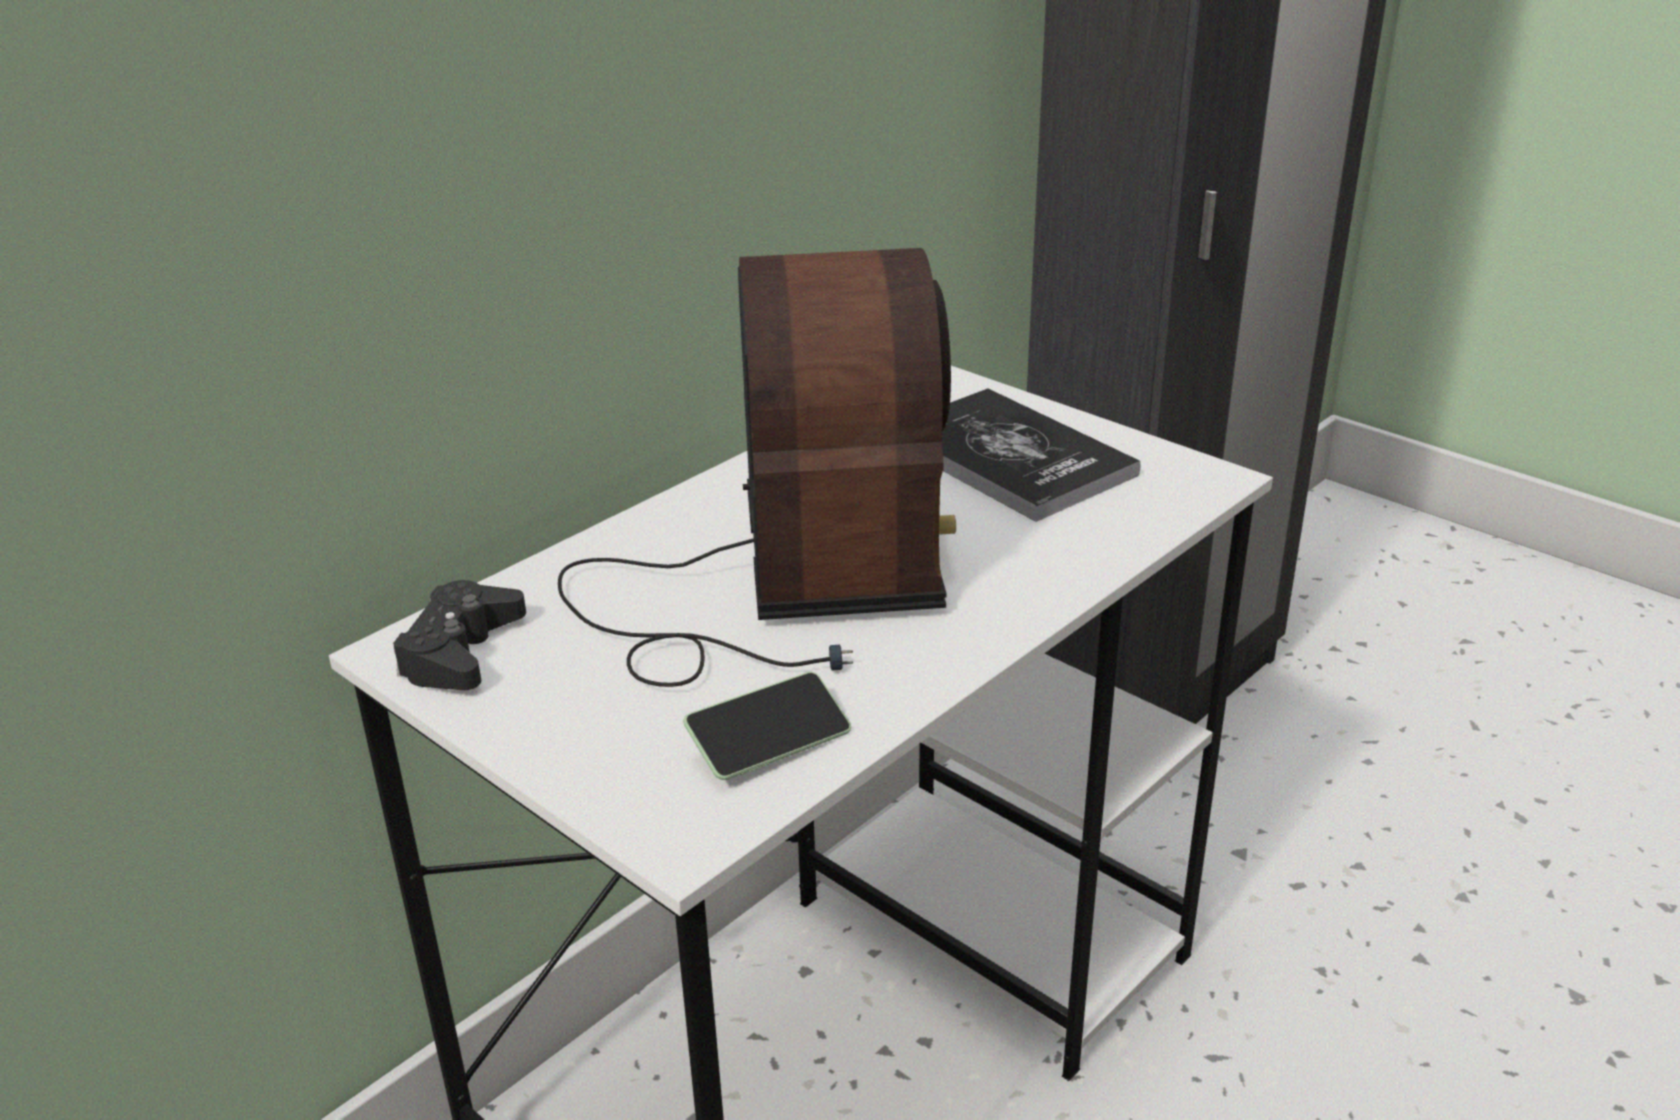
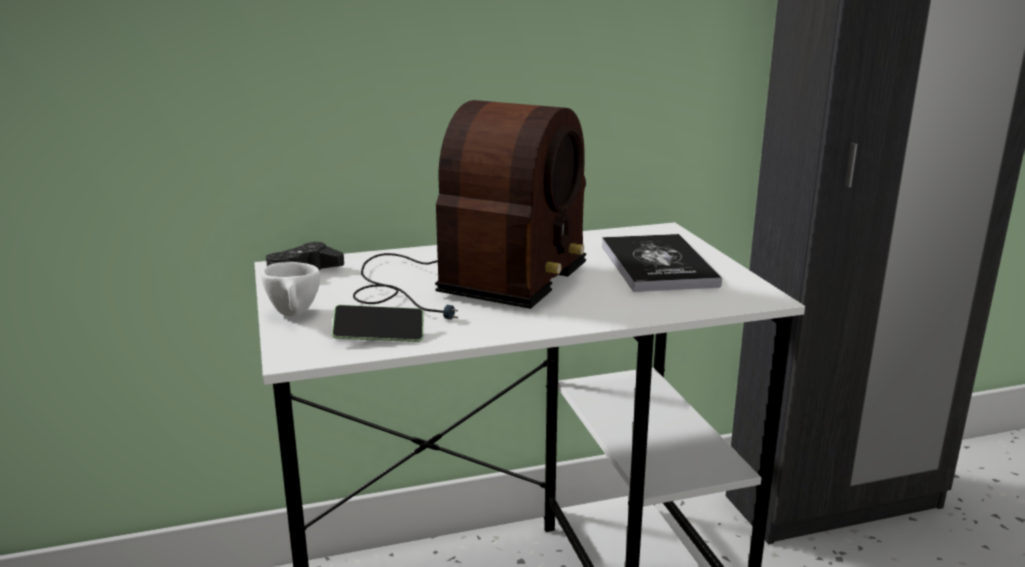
camera: 30 degrees right, 10 degrees down
(573, 752) = (295, 315): none -> white cup

